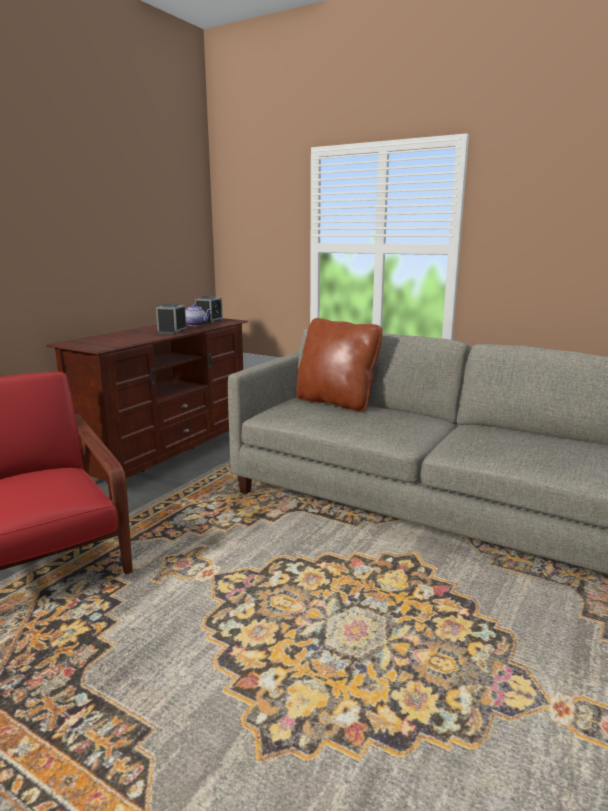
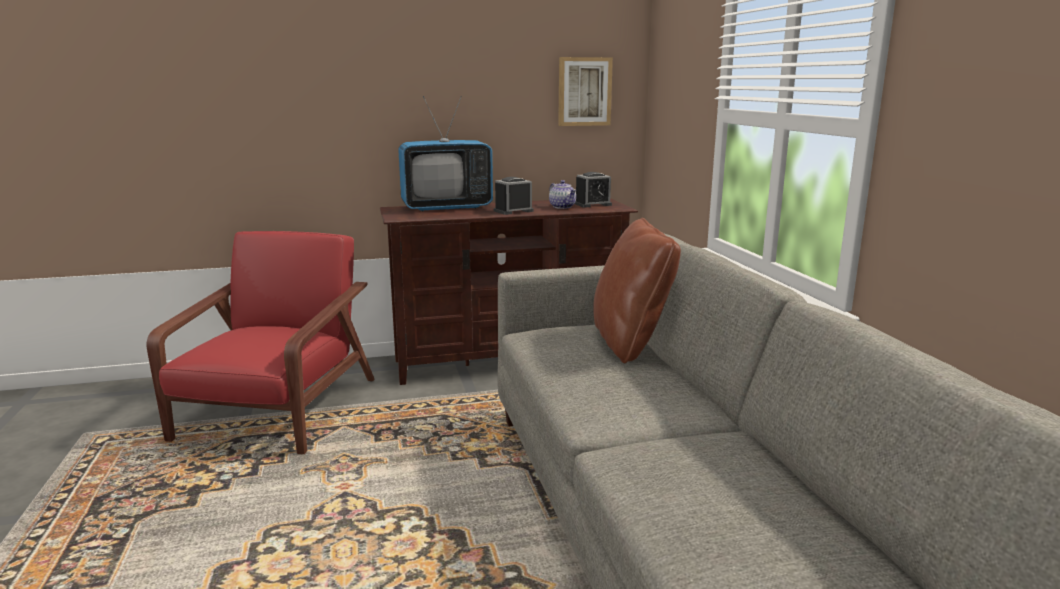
camera: 45 degrees right, 0 degrees up
(110, 336) = (446, 207): none -> television
(178, 233) = (584, 91): none -> picture

